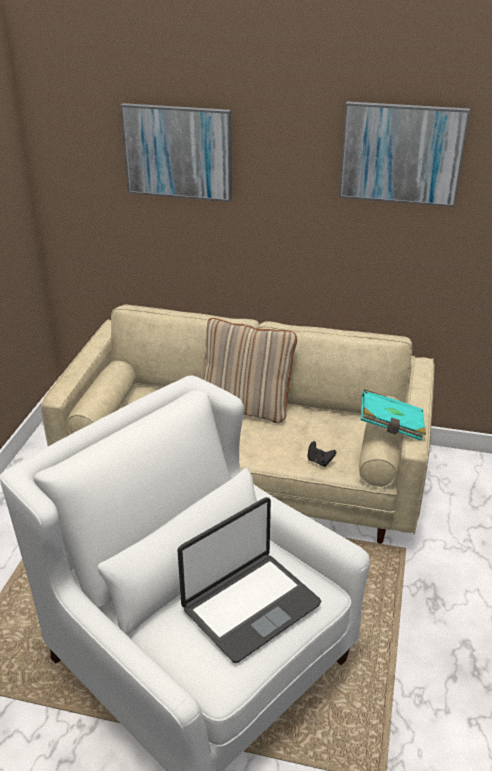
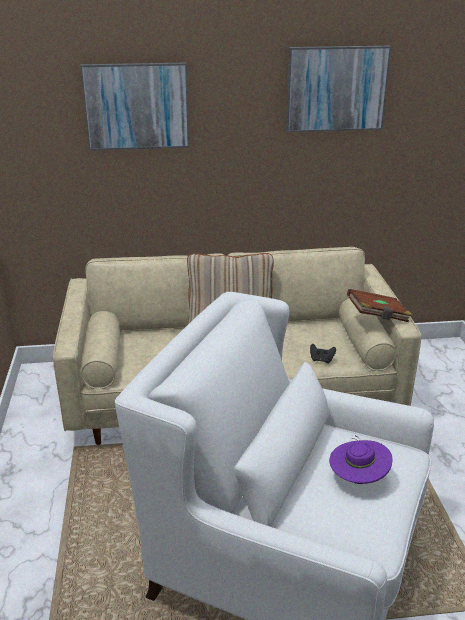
camera: 20 degrees left, 5 degrees down
(250, 606) = (358, 478): laptop -> purple hat
(391, 427) = (378, 316): turquoise book -> brown book

